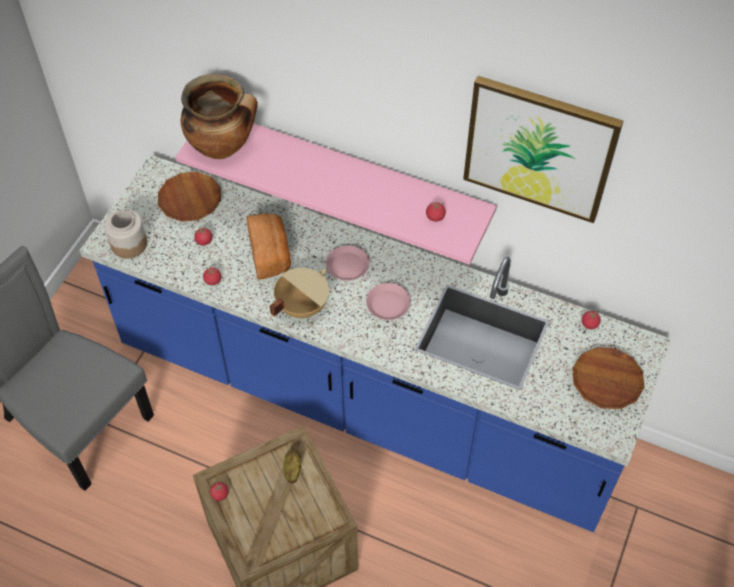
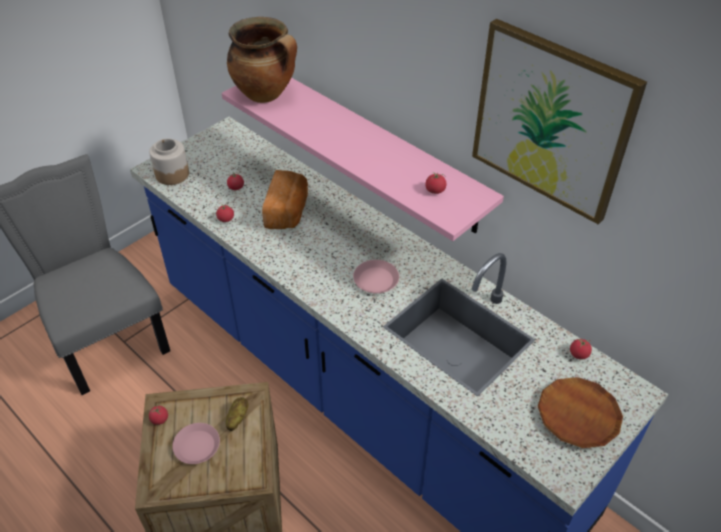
camera: 20 degrees right, 10 degrees down
(190, 200) = (242, 155): brown plate -> none
(301, 305) = (293, 259): beige cooking pot -> none
(347, 266) = (353, 238): pink plate -> pink plate (196, 446)

